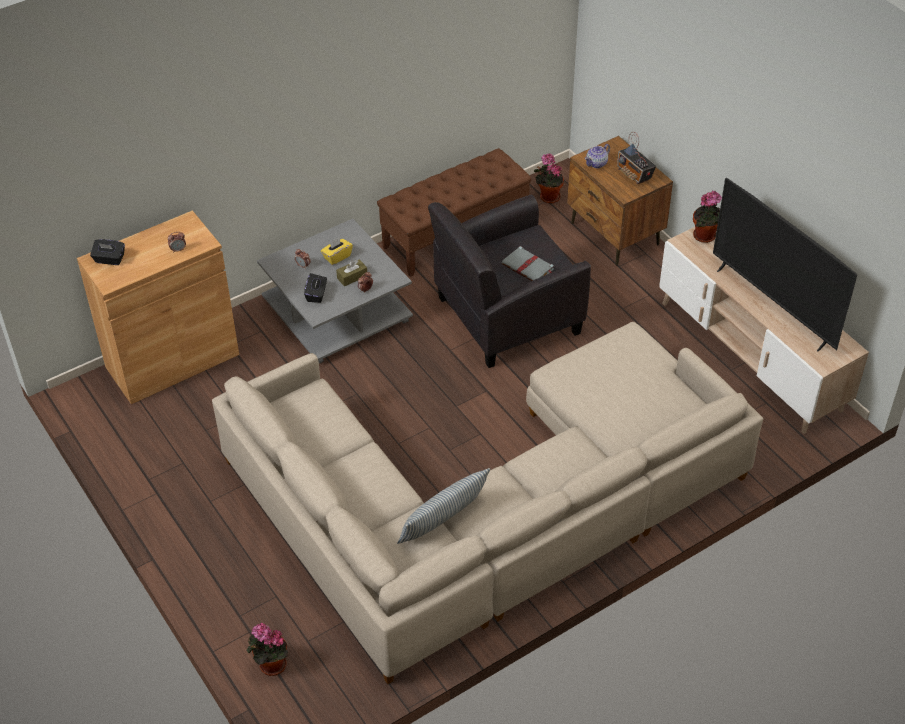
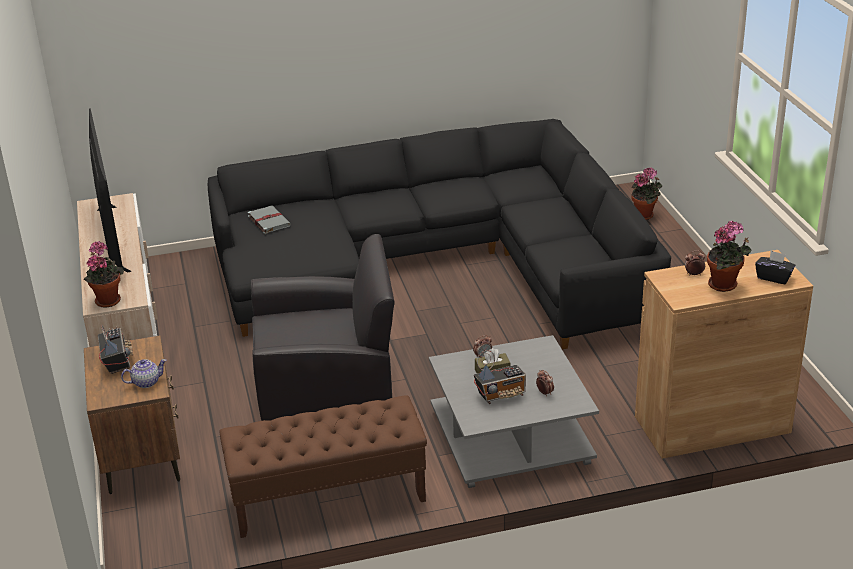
camera: 160 degrees left, 15 degrees down
(316, 294) = (539, 362): black tissue box -> none
(337, 257) = (501, 395): yellow tissue box -> radio
(443, 520) = (492, 187): pillow -> none
(489, 508) = (438, 265): beige sofa -> black sofa
(528, 267) = (302, 326): grey book -> grey book (268, 221)
(548, 197) = (179, 521): potted plant -> potted plant (725, 285)

